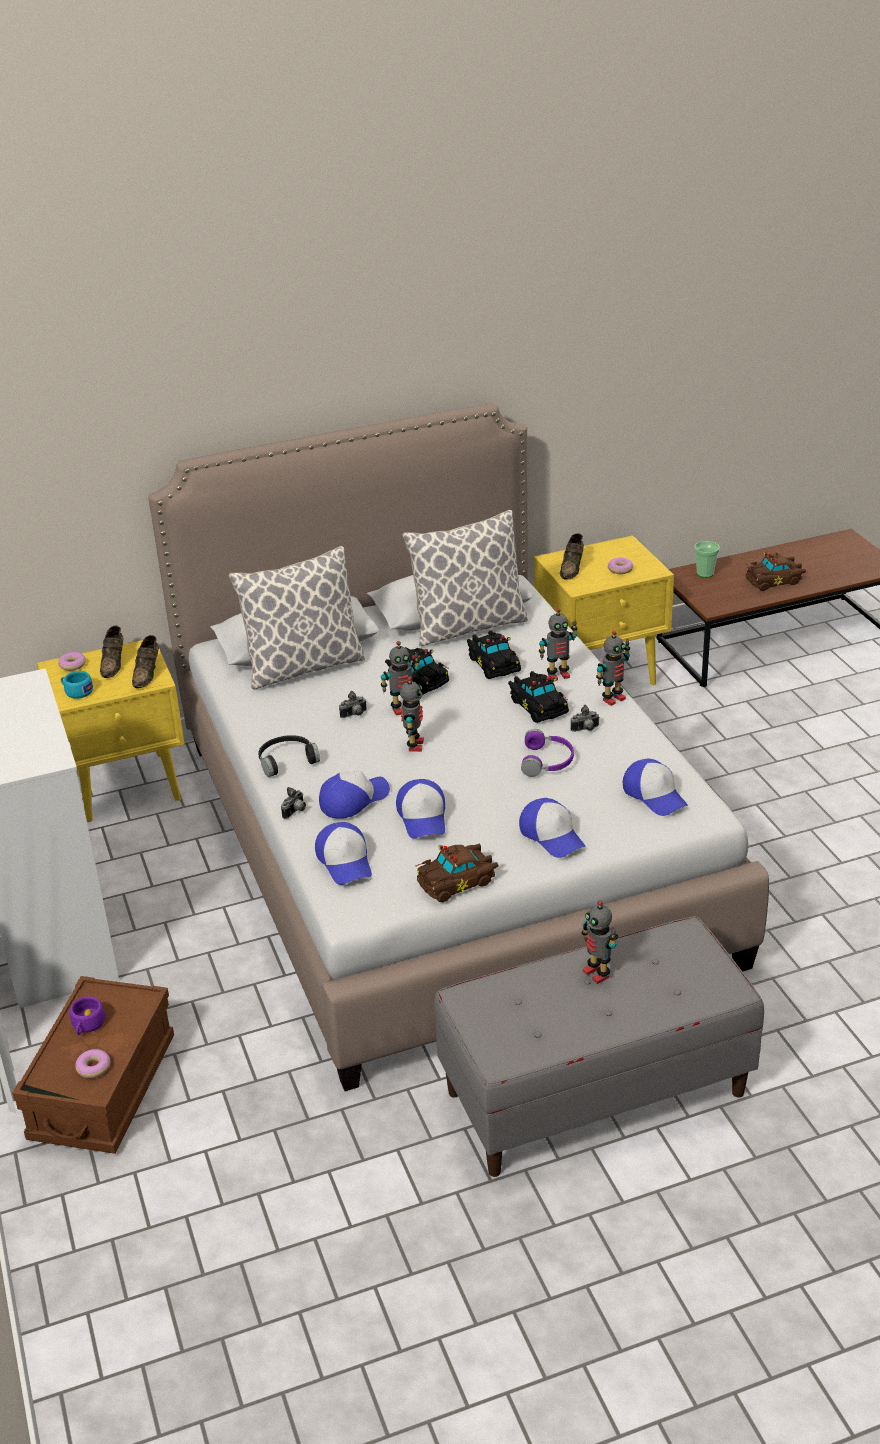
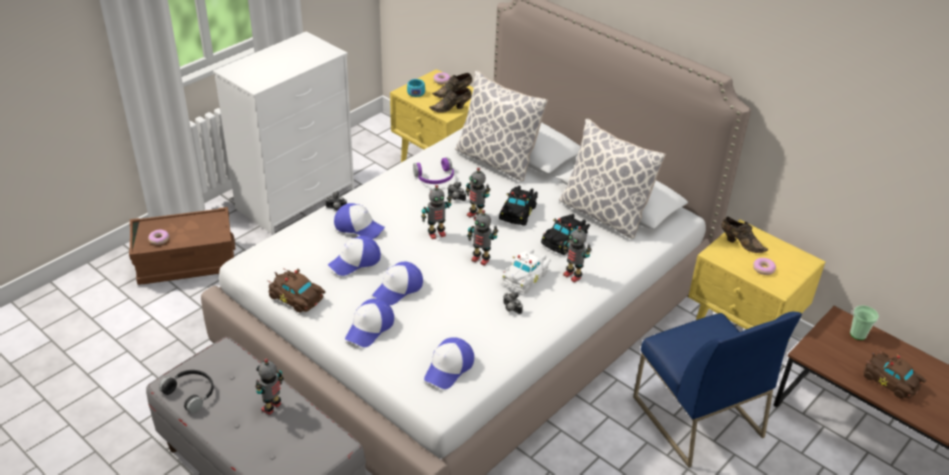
camera: 60 degrees right, 5 degrees up
(87, 1025) = (191, 225): purple cup -> none
(286, 760) = (387, 187): black headphones -> black headphones (191, 393)
(345, 861) = (292, 243): cap -> cap (398, 289)
(538, 705) = (526, 277): black toy car -> white toy car
(548, 761) = (458, 301): purple headphones -> purple headphones (435, 178)
(572, 568) = (740, 243): brown shoe -> brown shoe turned 135 degrees counterclockwise
(612, 699) = (562, 312): toy robot -> toy robot (481, 259)
(688, 738) = (696, 416): none -> blue chair

